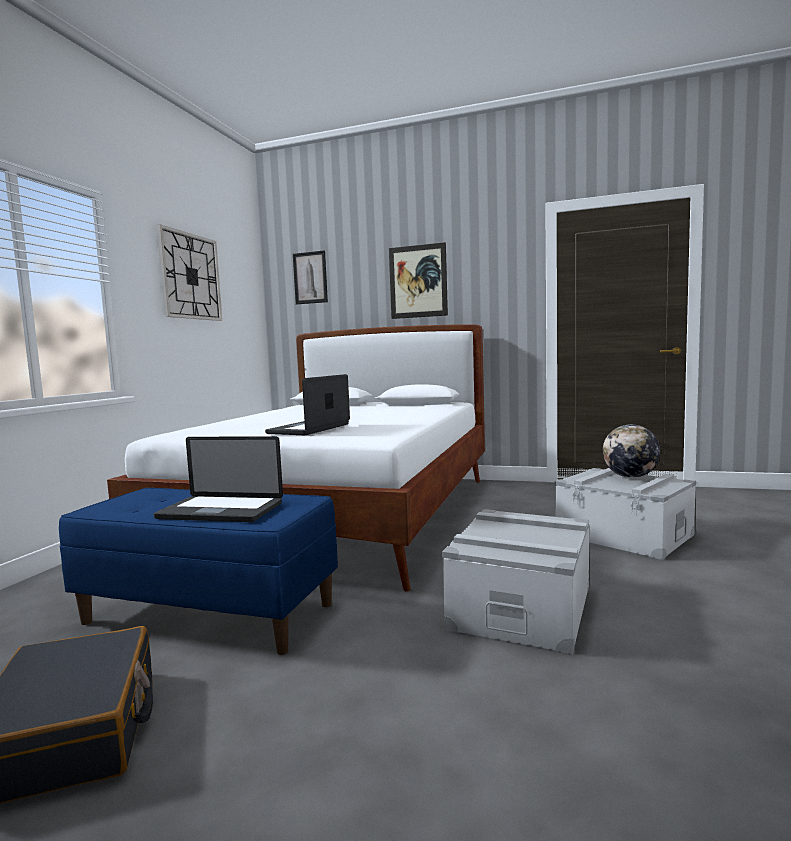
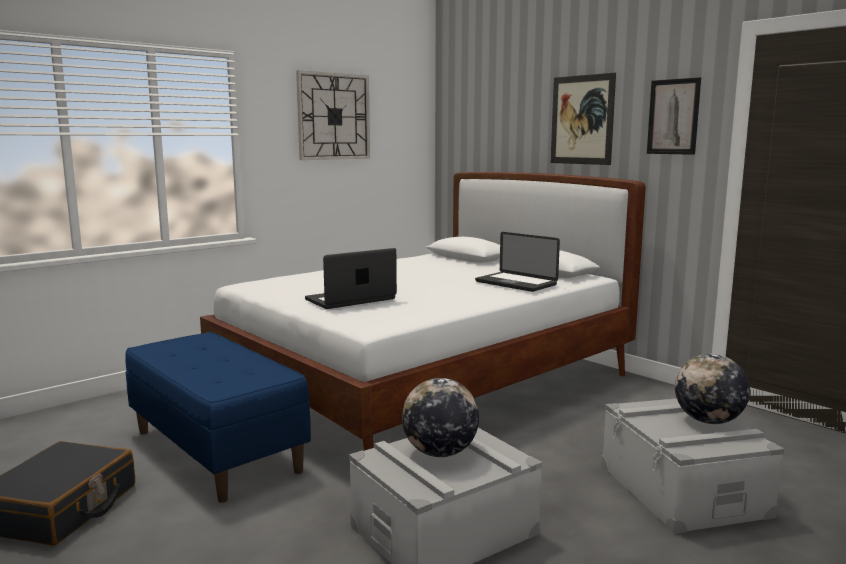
camera: 30 degrees right, 5 degrees up
(220, 511) = (211, 371): laptop -> laptop (515, 283)
(310, 278) = (476, 108): picture -> picture (673, 117)
(511, 532) = (440, 453): none -> globe

